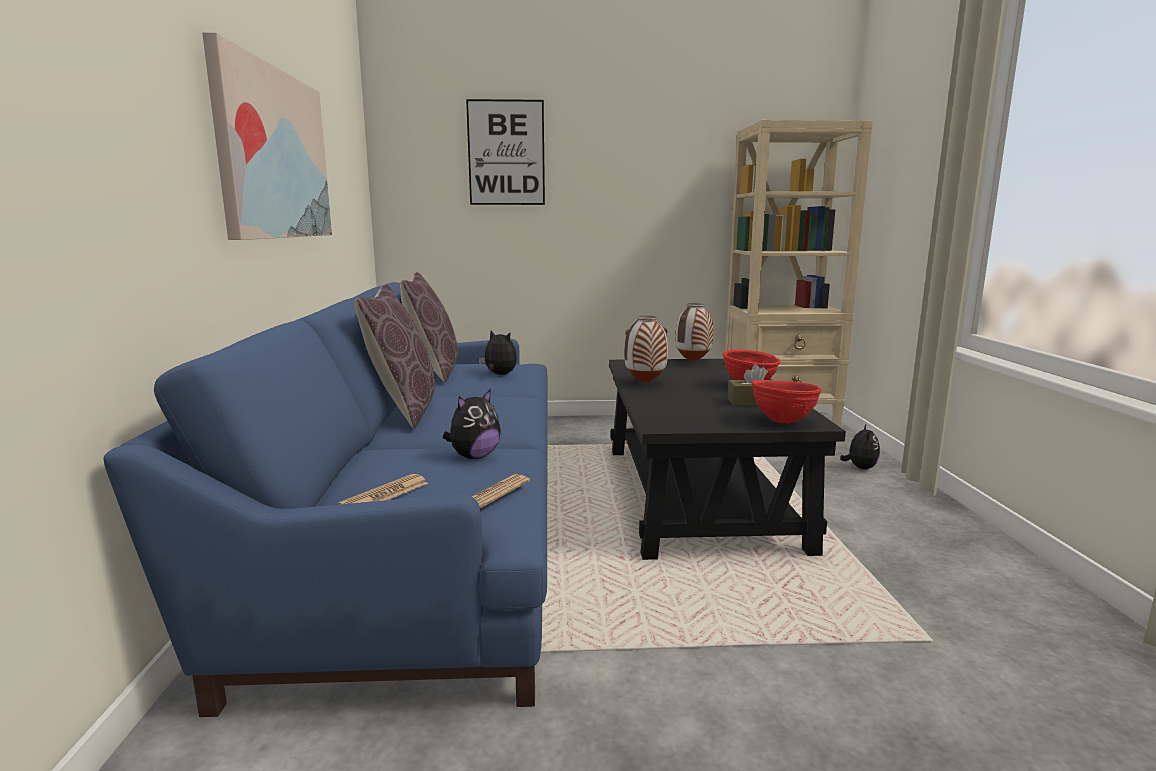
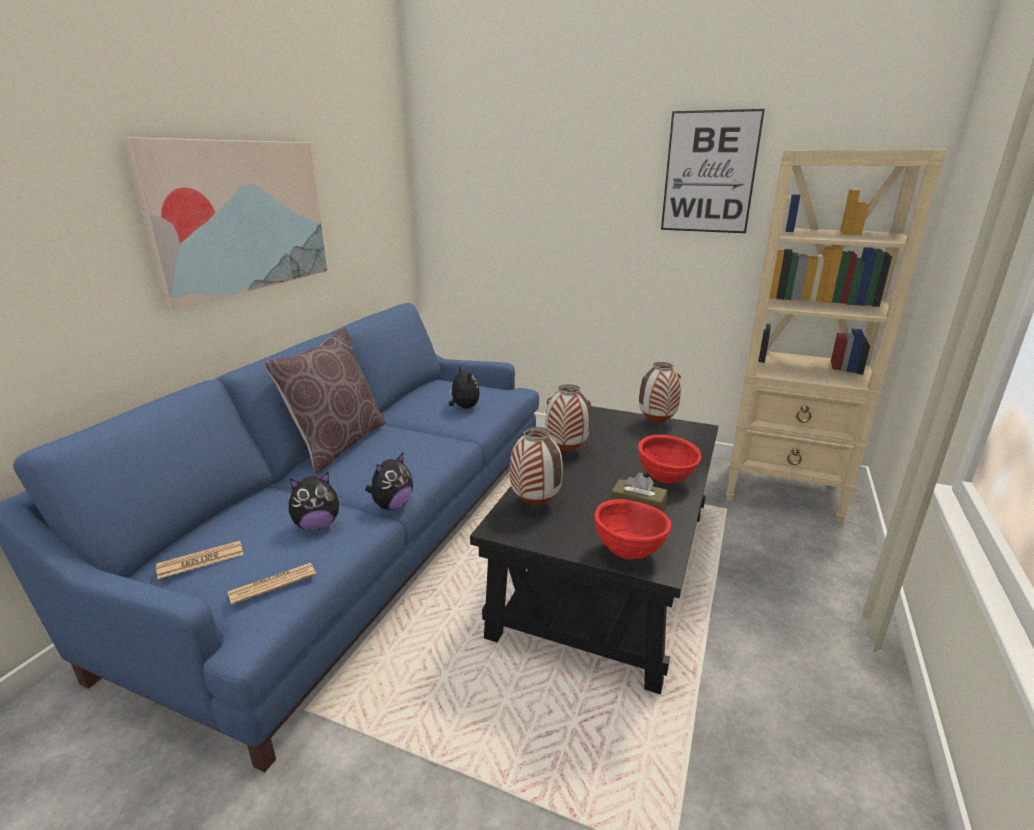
camera: 25 degrees right, 10 degrees up
(433, 371) = (418, 392): brown pillow -> none
(506, 153) = (528, 174): picture -> picture (709, 173)
(668, 411) = (534, 504): none -> vase
(860, 468) = (825, 578): plush toy -> plush toy (392, 505)

